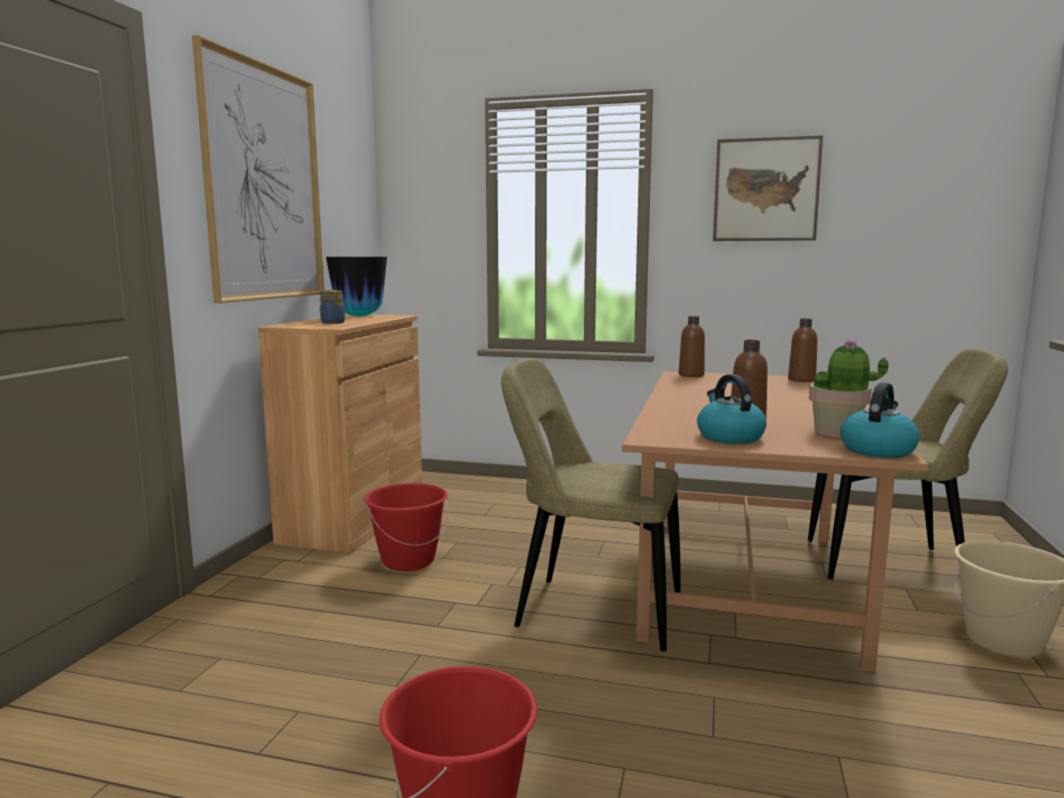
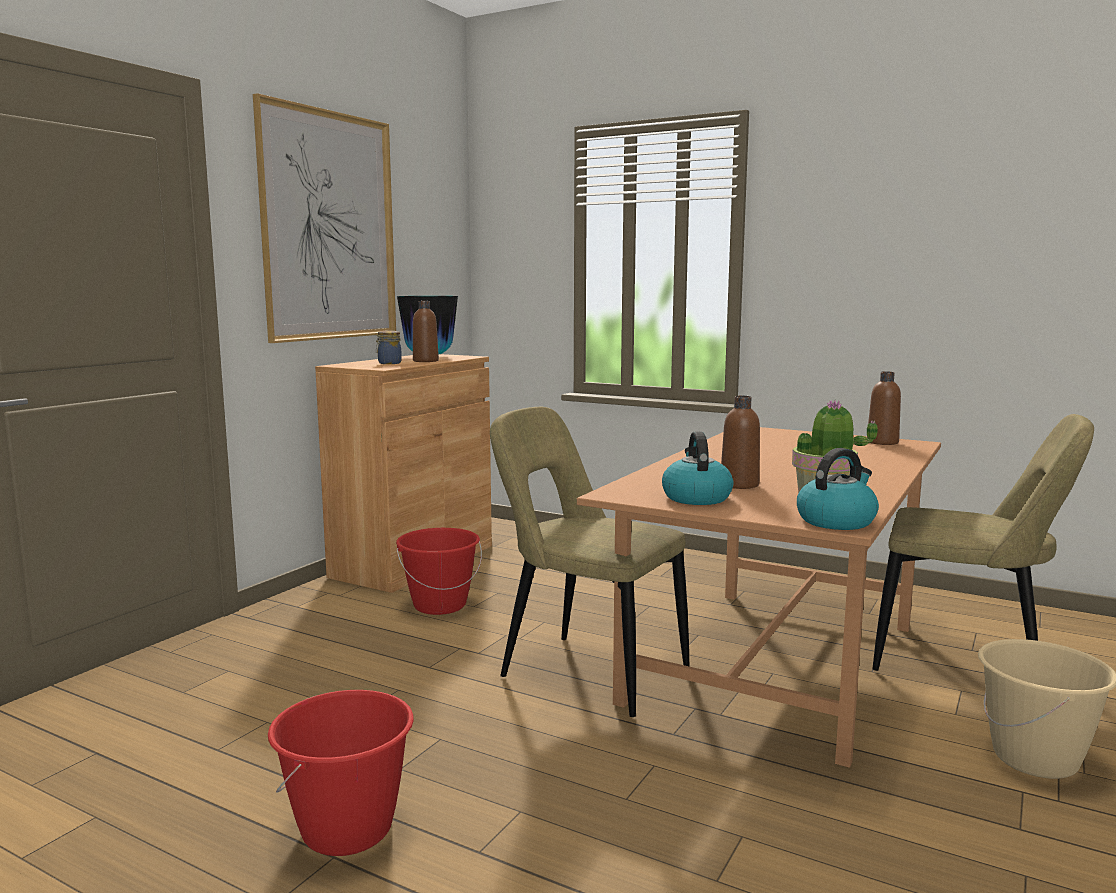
camera: 15 degrees right, 0 degrees up
(691, 375) = (760, 431): brown bottle -> brown bottle (425, 361)
(766, 190) = (873, 220): picture -> none

